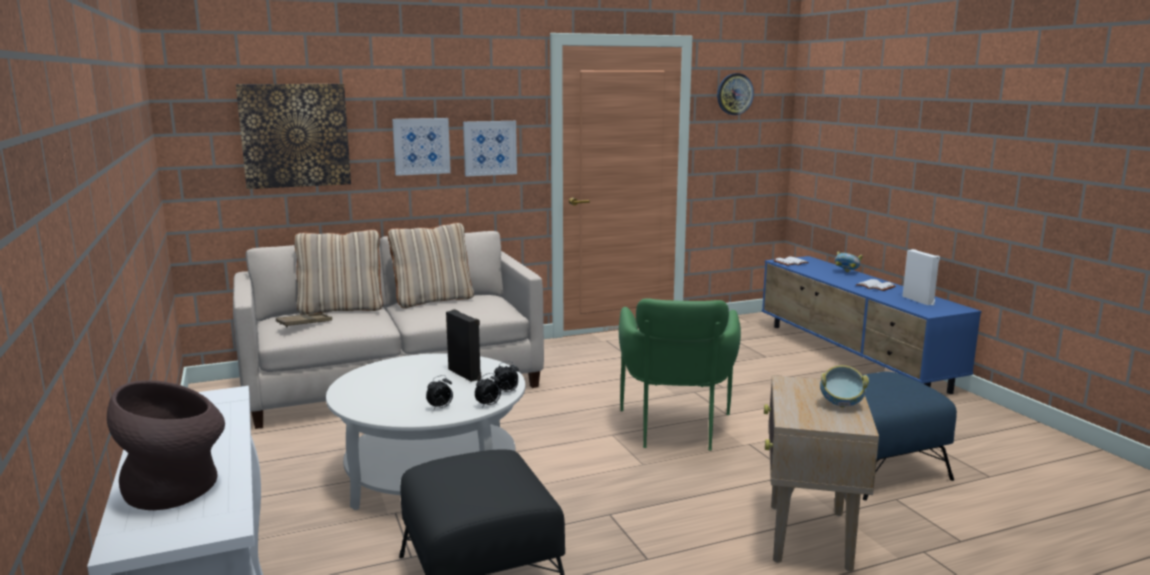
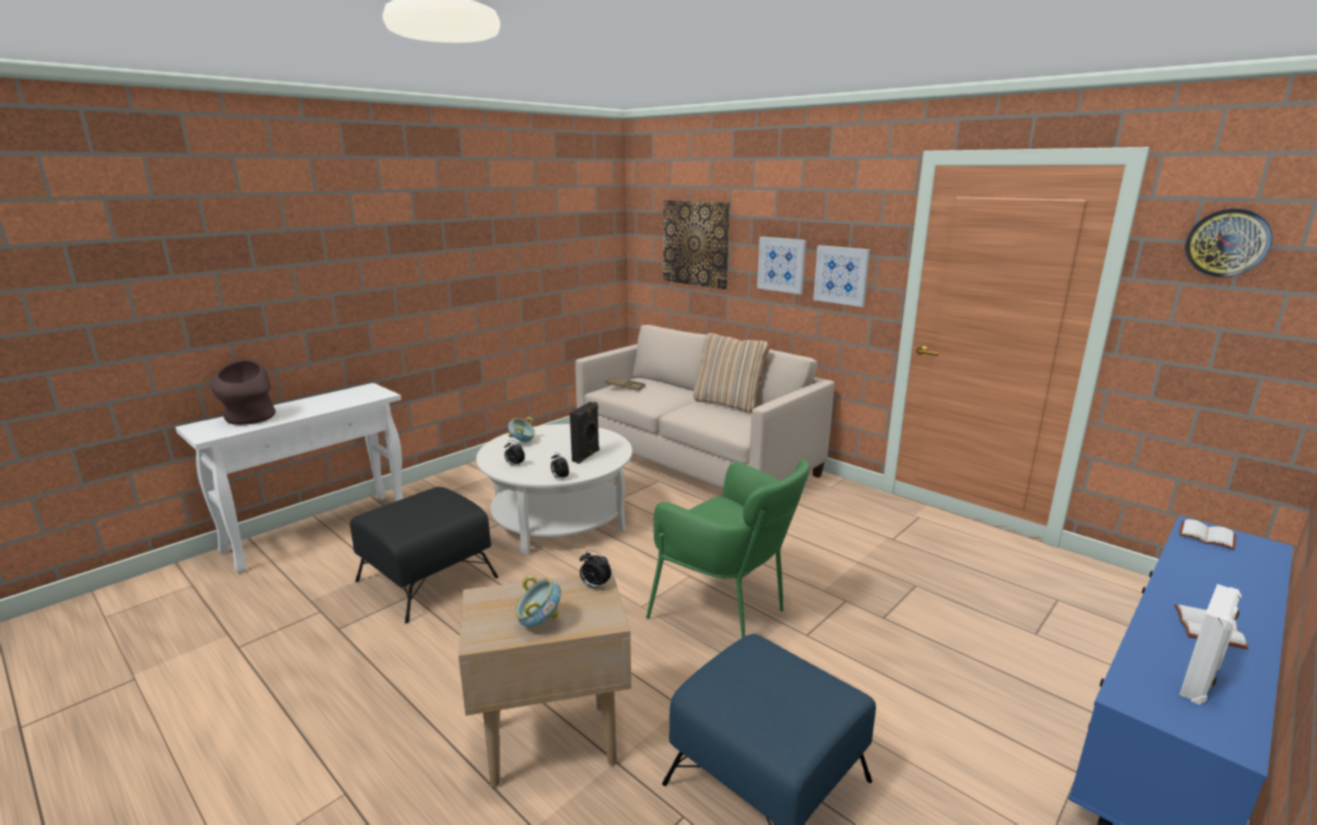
camera: 65 degrees right, 5 degrees up
(341, 309) = (669, 387): beige pillow -> none
(488, 405) = (529, 478): alarm clock -> alarm clock (594, 586)
(676, 432) = (728, 610): green armchair -> green armchair turned 120 degrees counterclockwise
(846, 272) = (1251, 591): bowl -> bowl (522, 442)

